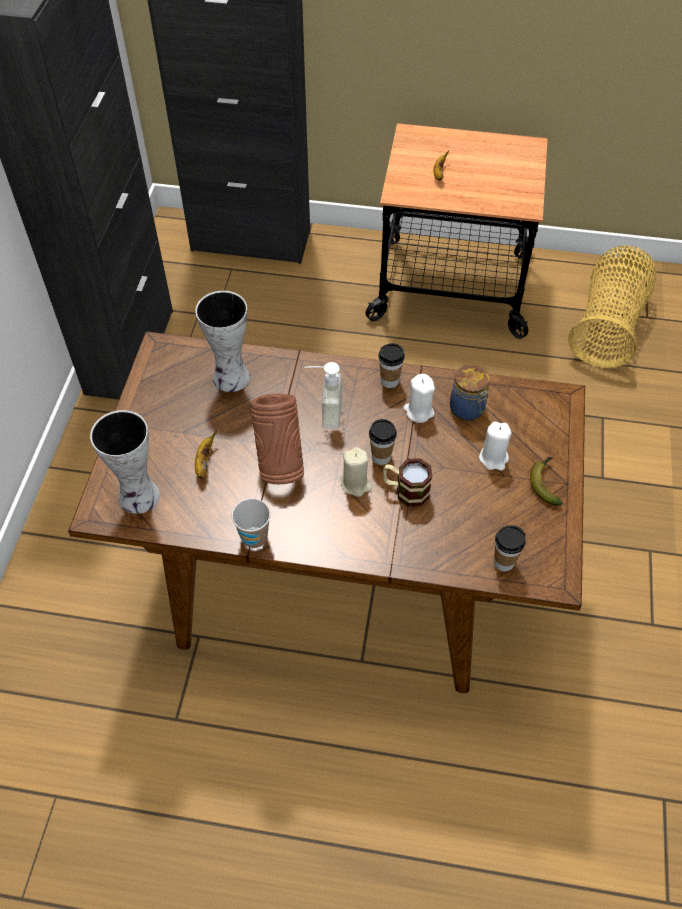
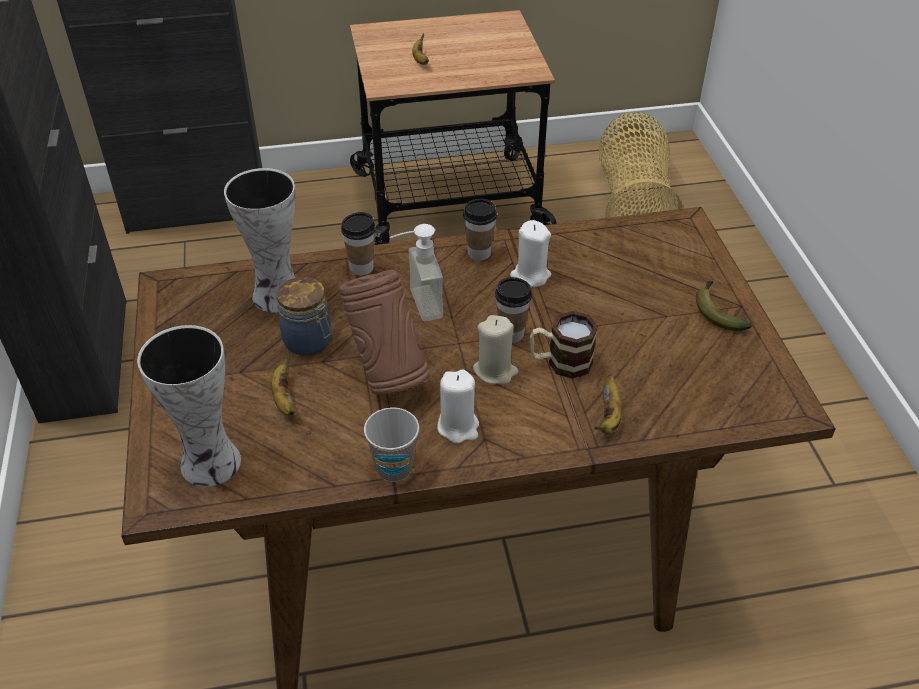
camera: 20 degrees left, 10 degrees down
(418, 545) = (608, 417): none -> banana
(468, 410) = (586, 260): jar -> jar (309, 342)
(493, 458) = (644, 301): white candle -> white candle (458, 427)
(503, 562) = (720, 407): cup -> cup (361, 268)

